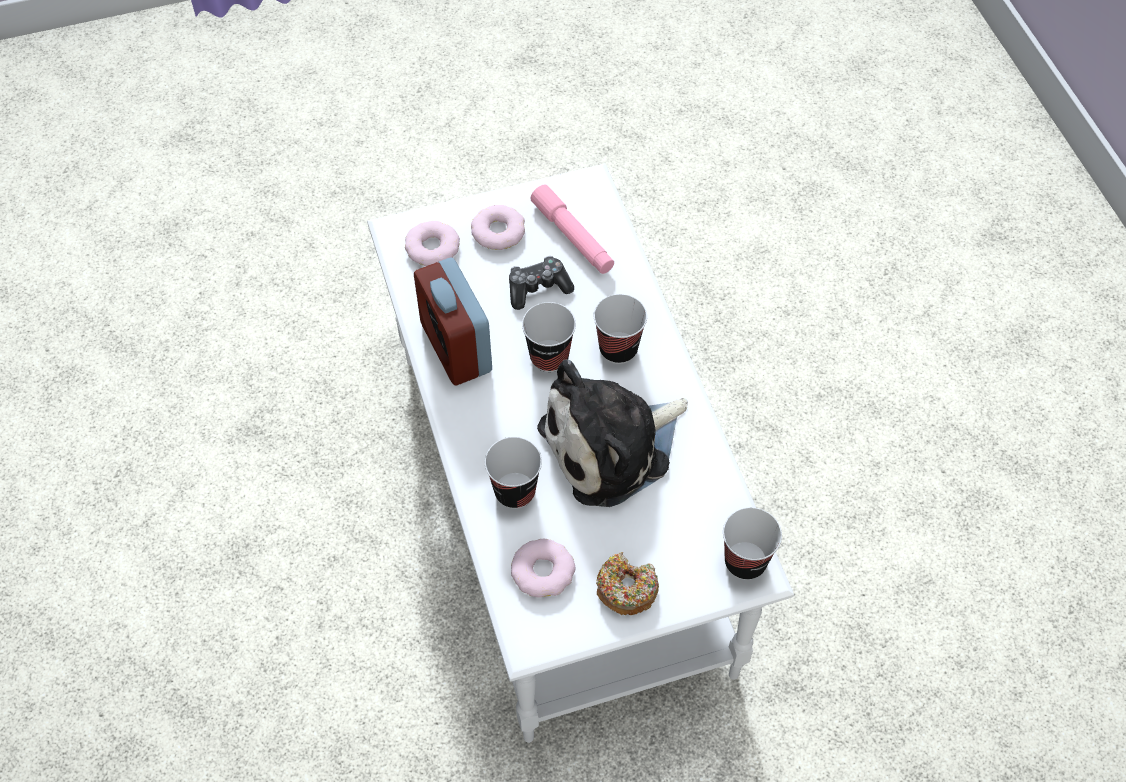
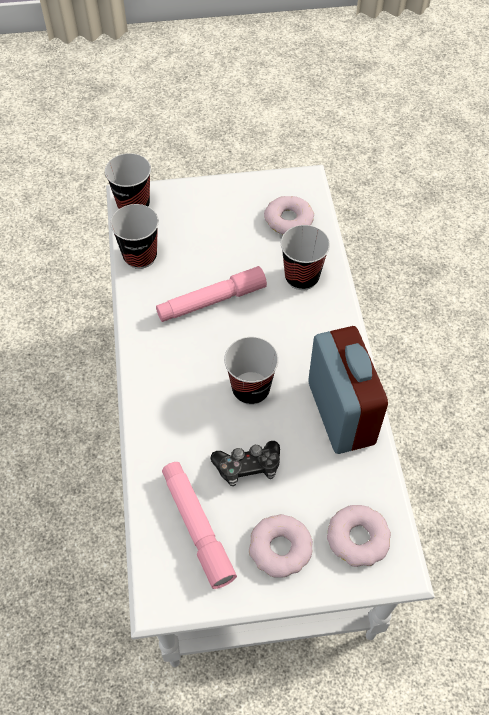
camera: 170 degrees left, 0 degrees up
(612, 446) = (211, 301): plush toy -> pink flashlight
(618, 349) = (182, 387): cup -> cup (140, 256)
(626, 589) = (228, 201): donut -> none

